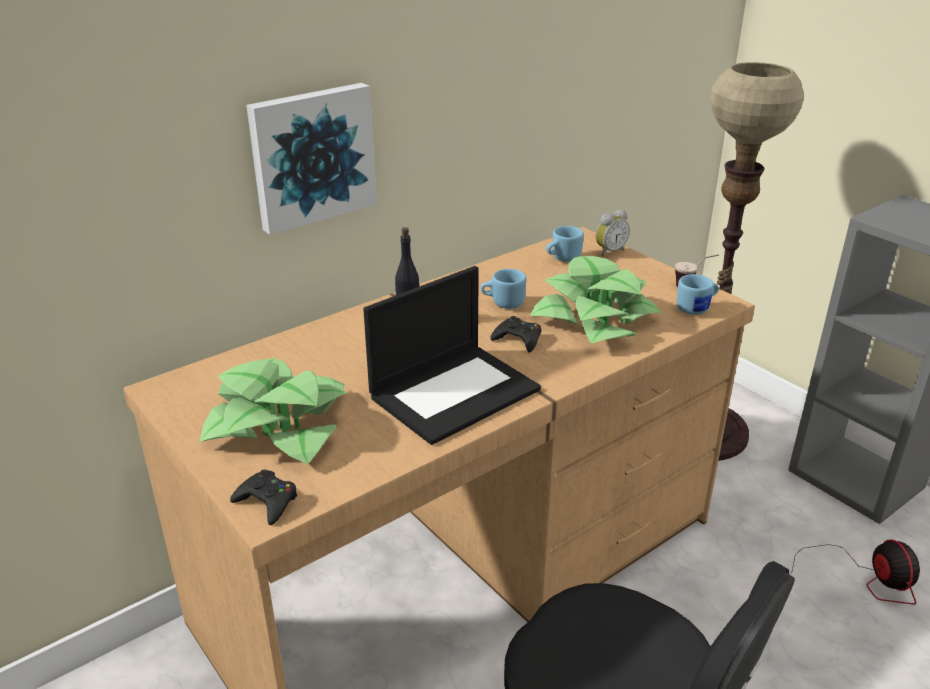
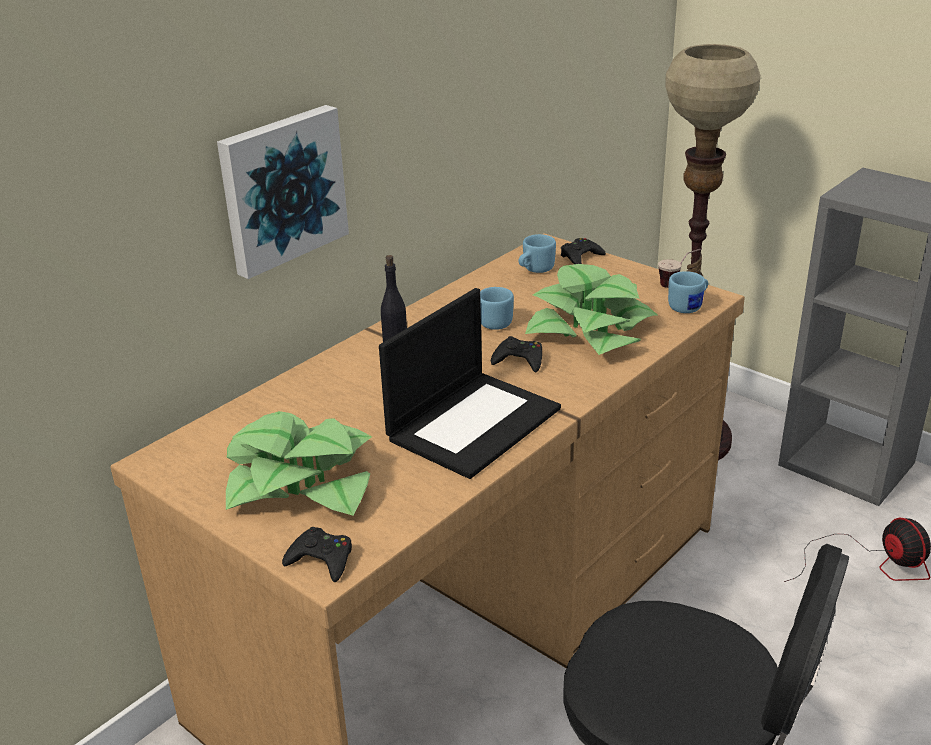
camera: 10 degrees left, 0 degrees up
(609, 251) = (580, 257): alarm clock -> black game controller

